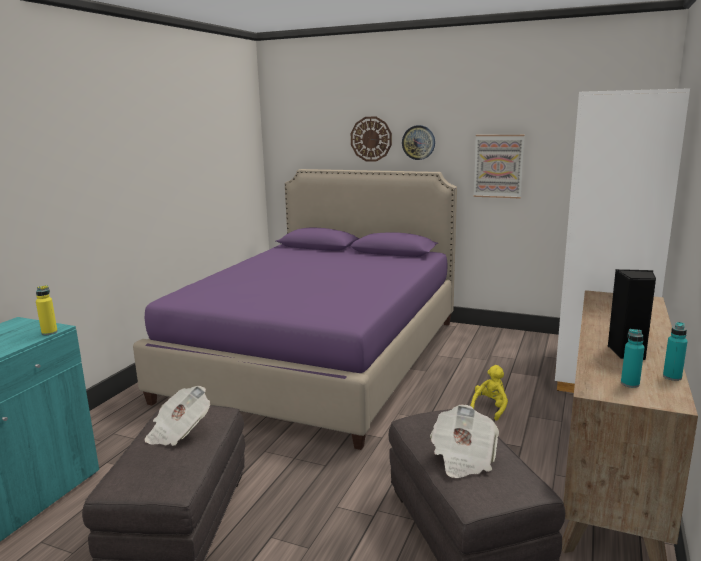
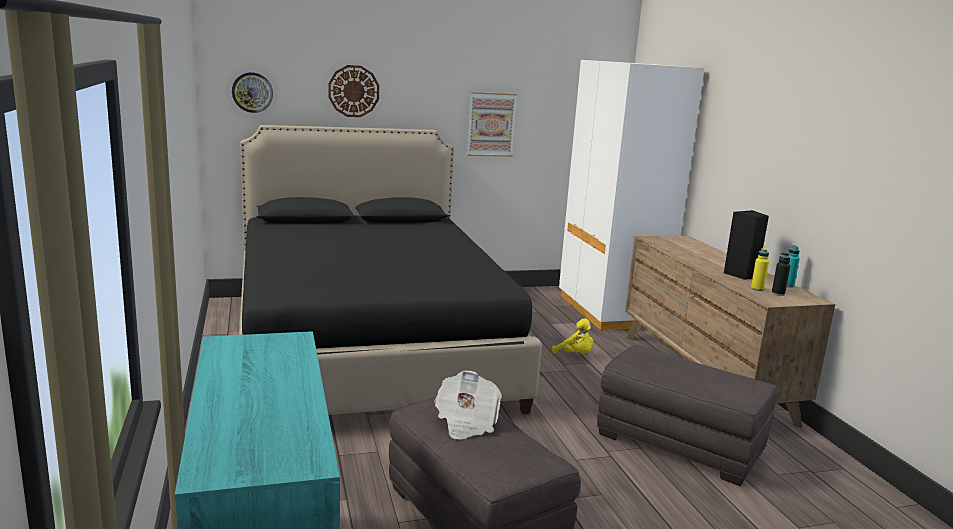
camera: 40 degrees left, 0 degrees up
(49, 332) = (303, 343): yellow bottle -> yellow bottle (757, 289)
(320, 358) = (367, 347): purple bed -> black bed
(418, 142) = (409, 97): wall clock -> wall clock (252, 92)
(463, 458) = (695, 376): newspaper -> none
(490, 408) = (575, 355): yellow plush toy -> yellow plush toy turned 135 degrees clockwise
(630, 384) = (778, 293): turquoise bottle -> black bottle

